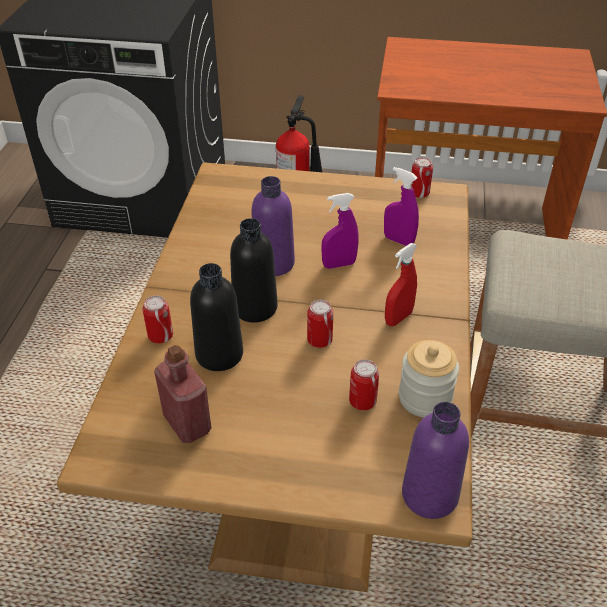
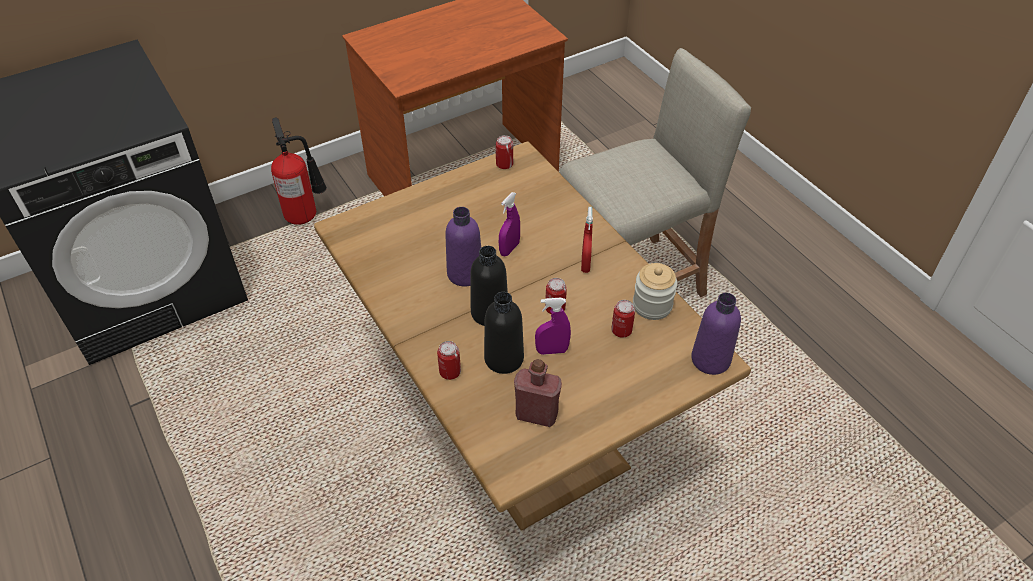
camera: 40 degrees left, 5 degrees up
(398, 240) = (528, 209): purple spray bottle -> purple spray bottle (552, 350)

